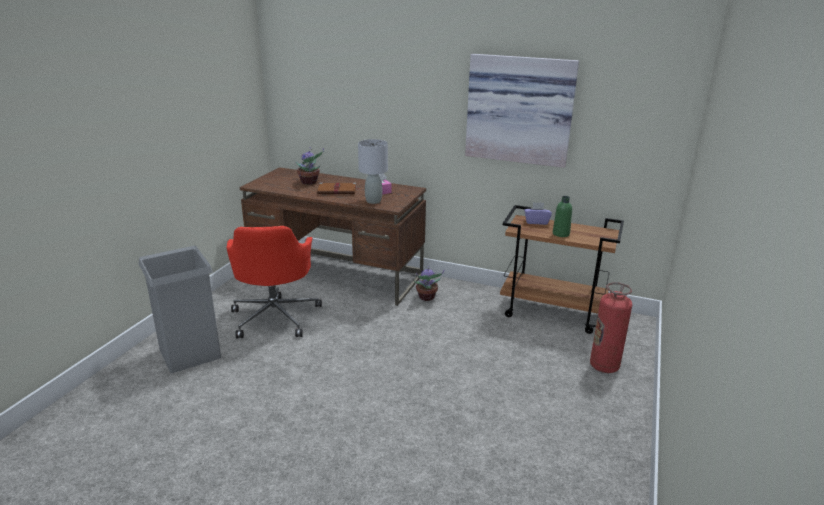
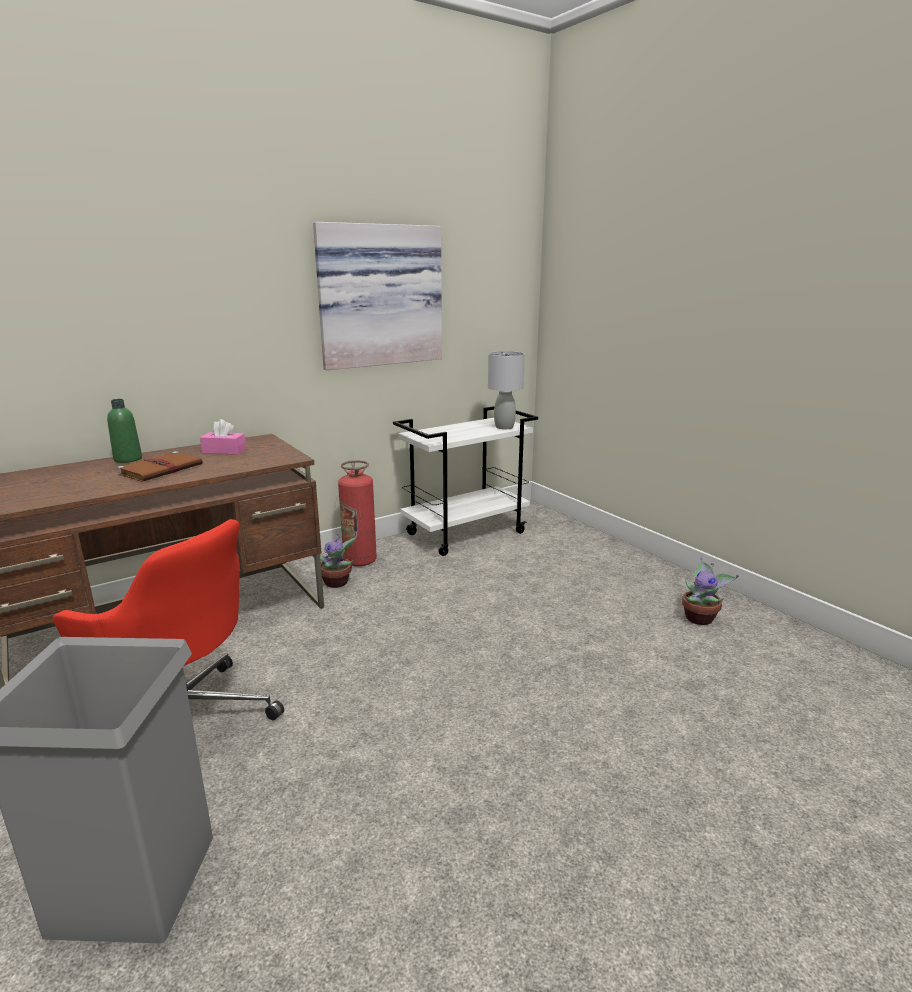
camera: 55 degrees left, 5 degrees down
(309, 182) = (83, 476): potted plant -> potted plant (700, 618)
(374, 201) = (250, 461): grey table lamp -> grey table lamp (504, 427)
(536, 222) = (431, 431): purple tissue box -> none
(552, 312) = (466, 533): brown cart -> white cart
(561, 234) = (473, 432): green bottle -> green bottle (128, 459)
(604, 366) = (577, 548): fire extinguisher -> fire extinguisher (360, 561)

